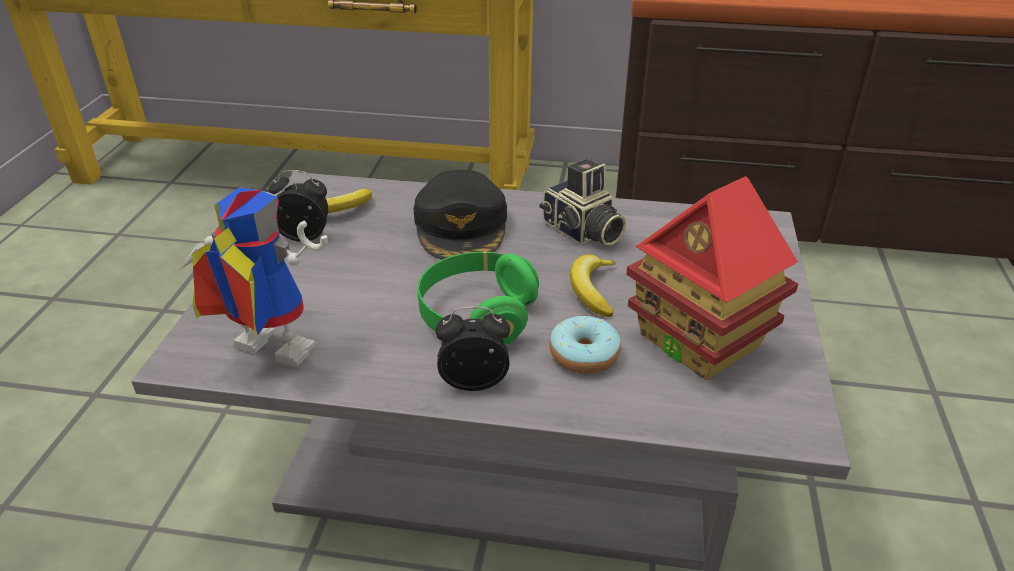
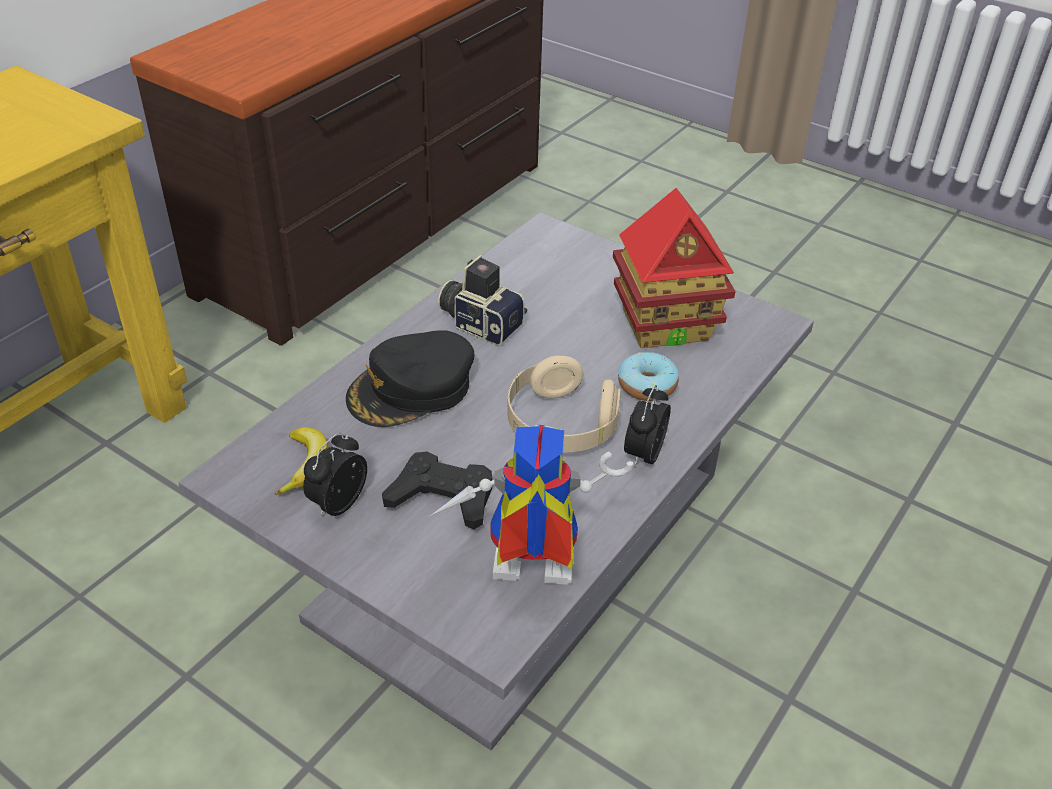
camera: 65 degrees left, 5 degrees up
(262, 353) = (524, 578): toy robot -> toy robot turned 45 degrees clockwise
(340, 281) = (442, 497): none -> black game controller
(462, 226) = (412, 389): black cap -> black cap turned 120 degrees clockwise
(477, 316) = (560, 425): green headphones -> beige headphones
(582, 232) = (481, 323): camera -> camera turned 135 degrees counterclockwise
(592, 290) = (569, 350): banana -> none

